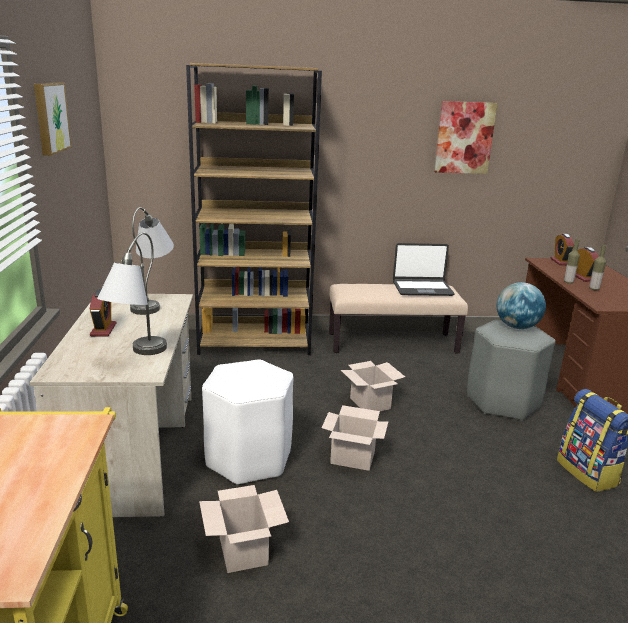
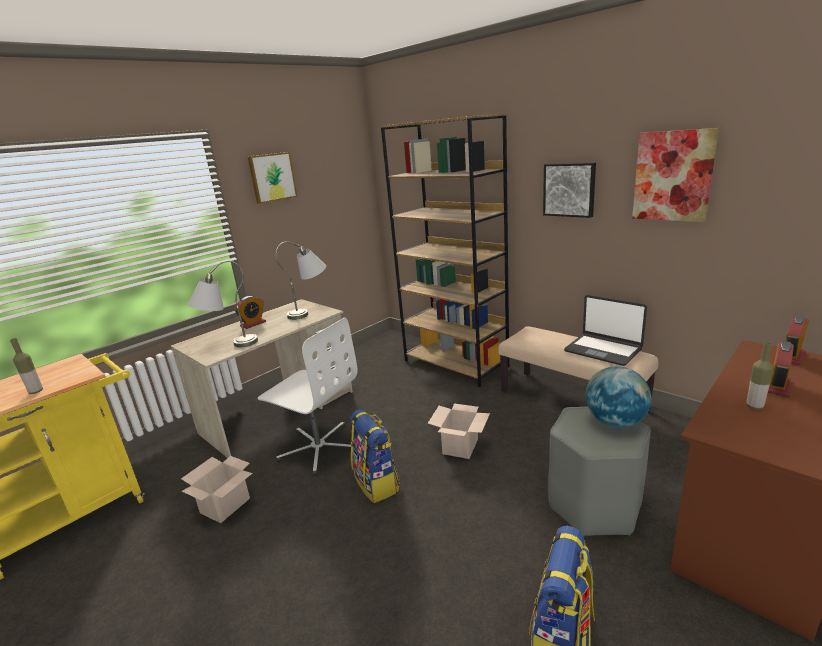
camera: 50 degrees right, 0 degrees up
(249, 459) = (319, 448): white stool -> white office chair
(354, 457) = (377, 483): cardboard box -> backpack
(378, 147) = (569, 189): none -> picture
(568, 282) = (731, 386): bottle -> bottle (36, 391)

